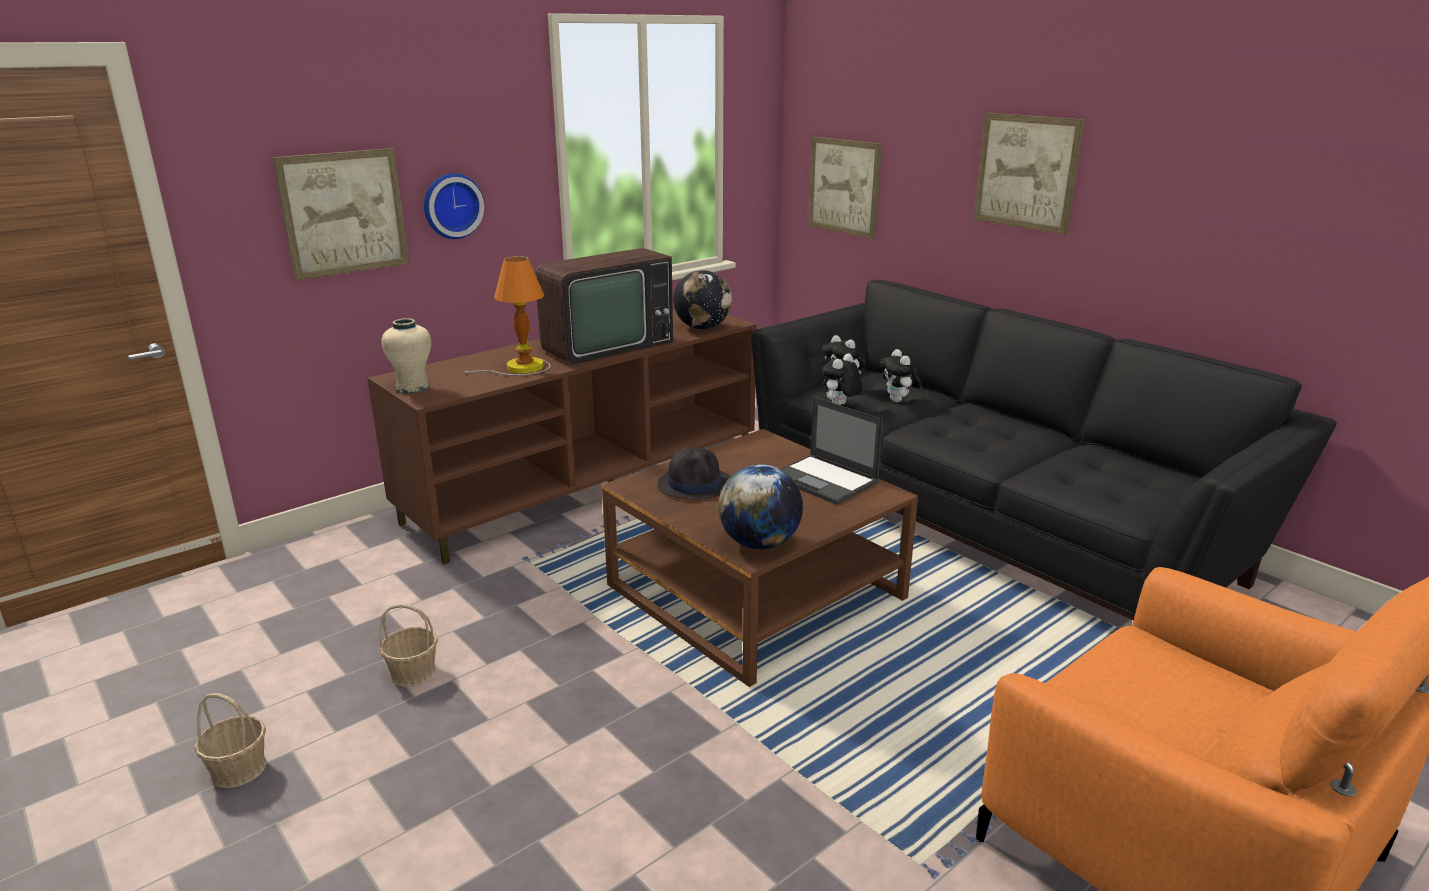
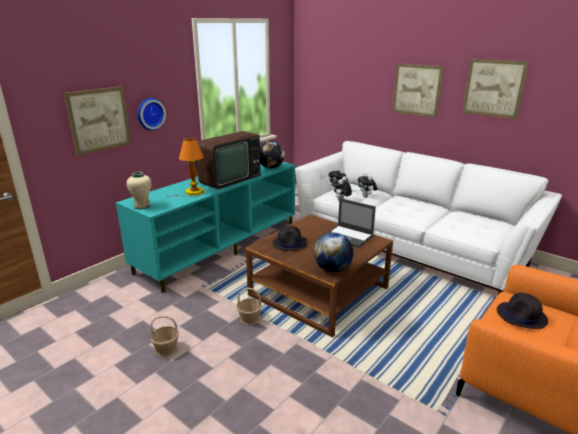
camera: 10 degrees left, 0 degrees up
(238, 768) = (91, 409): basket -> basket (249, 318)
(587, 486) = (220, 247): brown tv stand -> turquoise tv stand
(844, 186) = (326, 98): picture -> picture (493, 88)
(988, 519) = (409, 248): black sofa -> white sofa
(1143, 681) = (521, 316): none -> black hat

